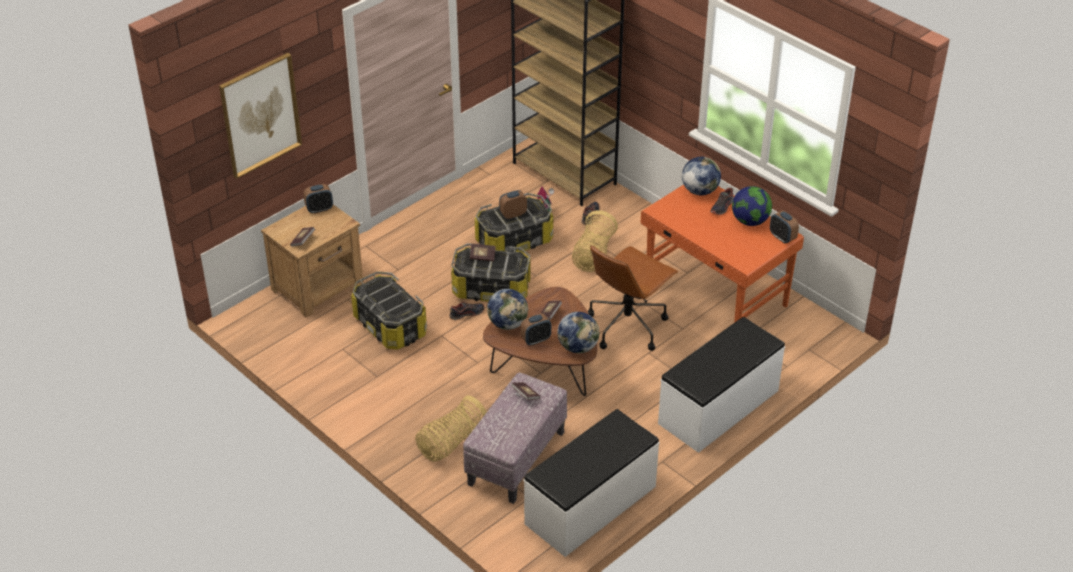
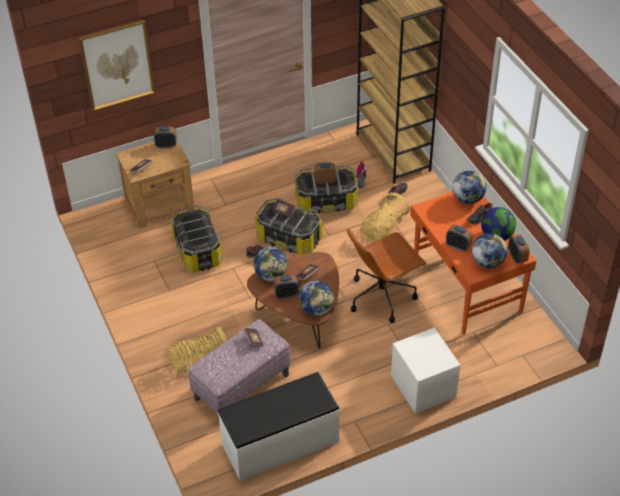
camera: 20 degrees right, 5 degrees up
(714, 240) = (458, 246): none -> alarm clock
(719, 407) = (423, 387): white bench -> white nightstand
(754, 249) = (487, 262): none -> globe

